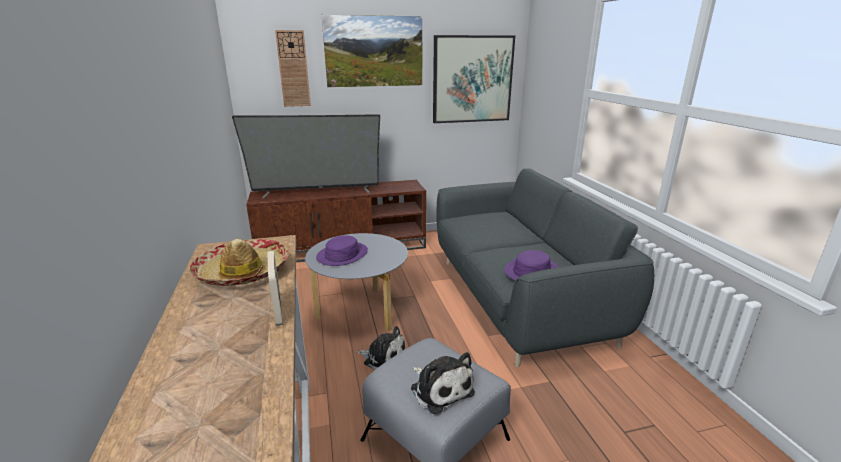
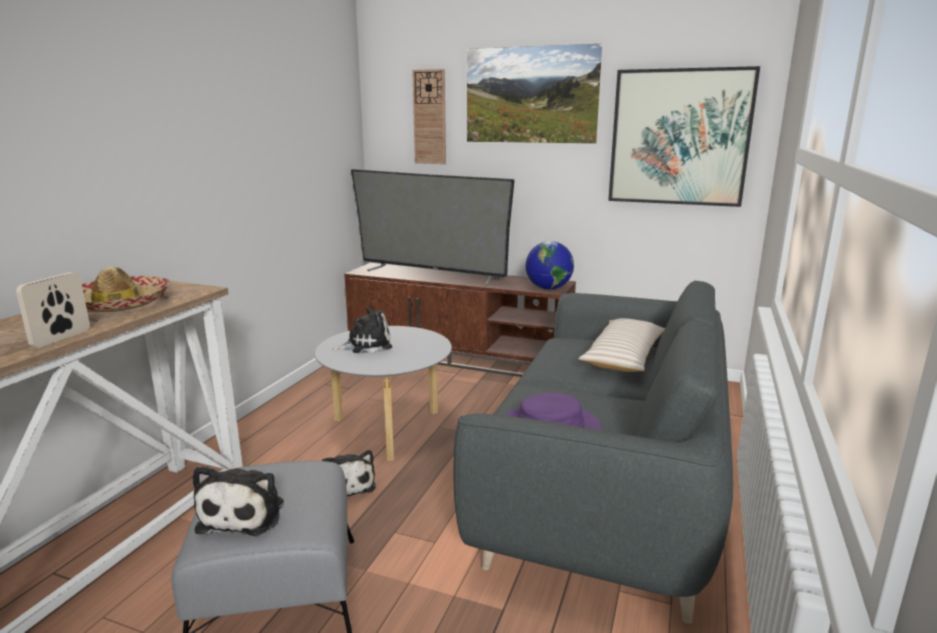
camera: 35 degrees right, 5 degrees down
(342, 255) = (366, 345): purple hat -> plush toy
(409, 187) = (548, 288): none -> globe
(501, 221) = (623, 357): none -> beige pillow

